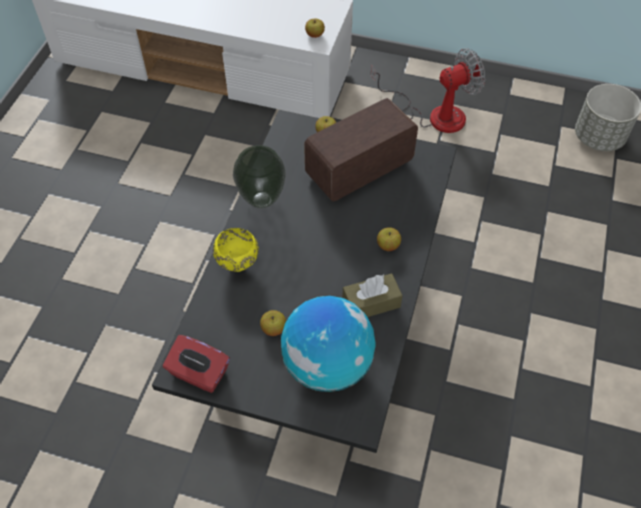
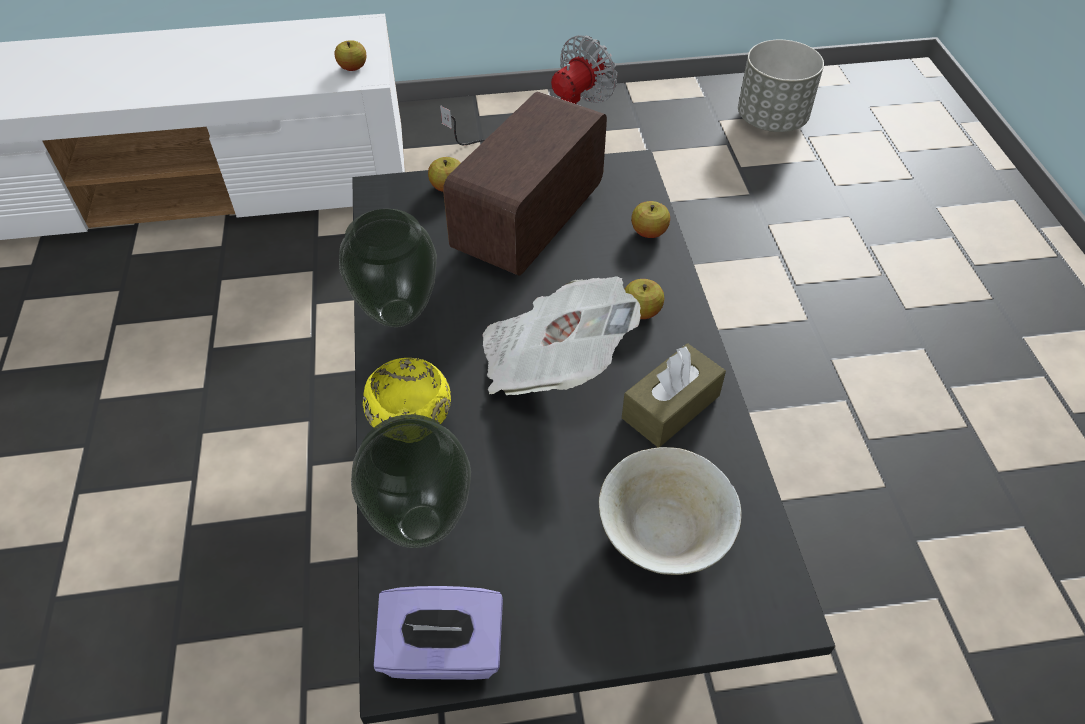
camera: 25 degrees left, 5 degrees down
(199, 373) = (443, 652): red tissue box -> purple tissue box
(217, 312) = (419, 524): none -> vase
(273, 329) = (536, 512): apple -> apple (649, 232)
(325, 256) = (552, 362): none -> newspaper
(328, 364) = (663, 534): globe -> beige bowl

